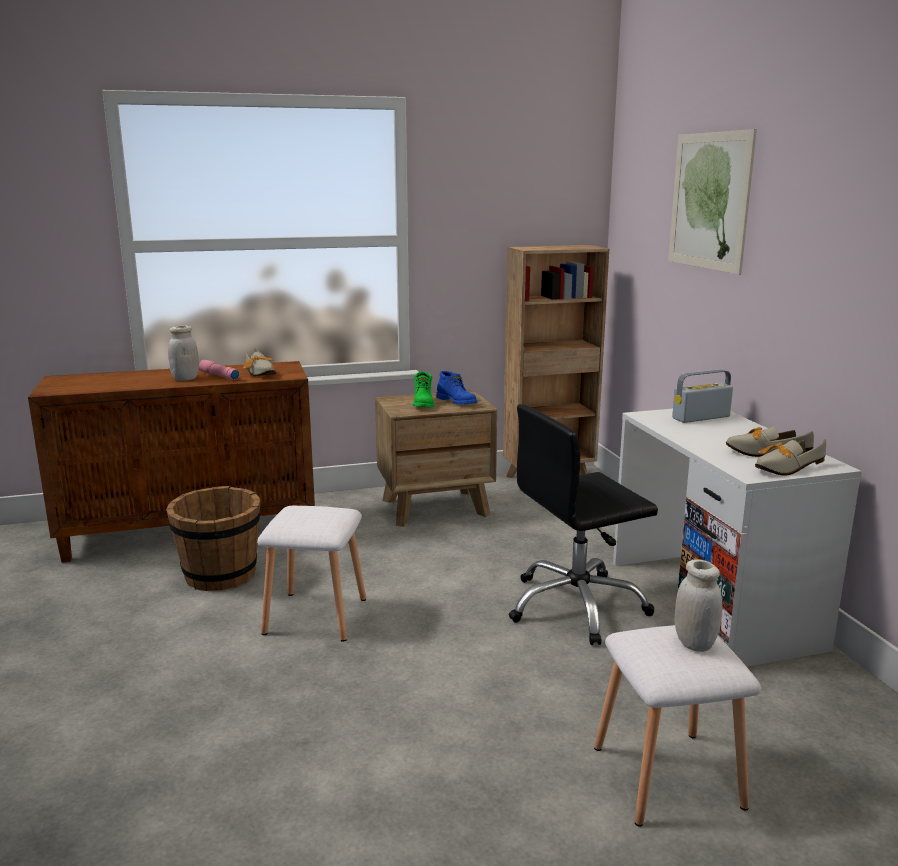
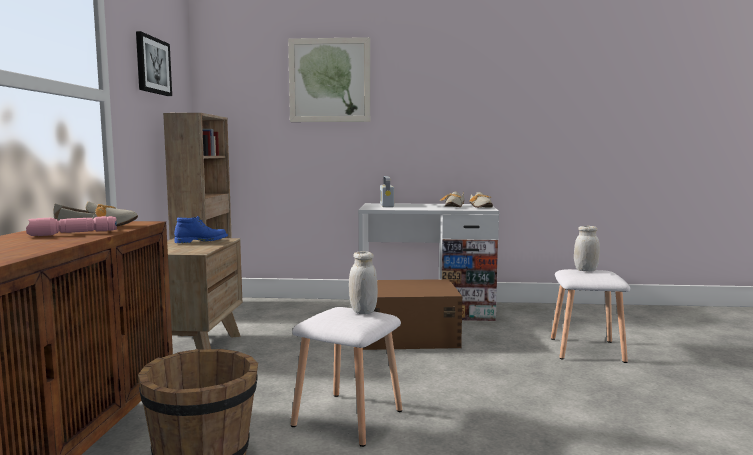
camera: 70 degrees left, 10 degrees down
(185, 379) = (47, 240): white jar -> white jar (363, 311)
(423, 404) = (187, 247): green boot -> none
(502, 192) = (152, 65): none -> picture
(576, 606) = (406, 336): black office chair -> brown storage box

